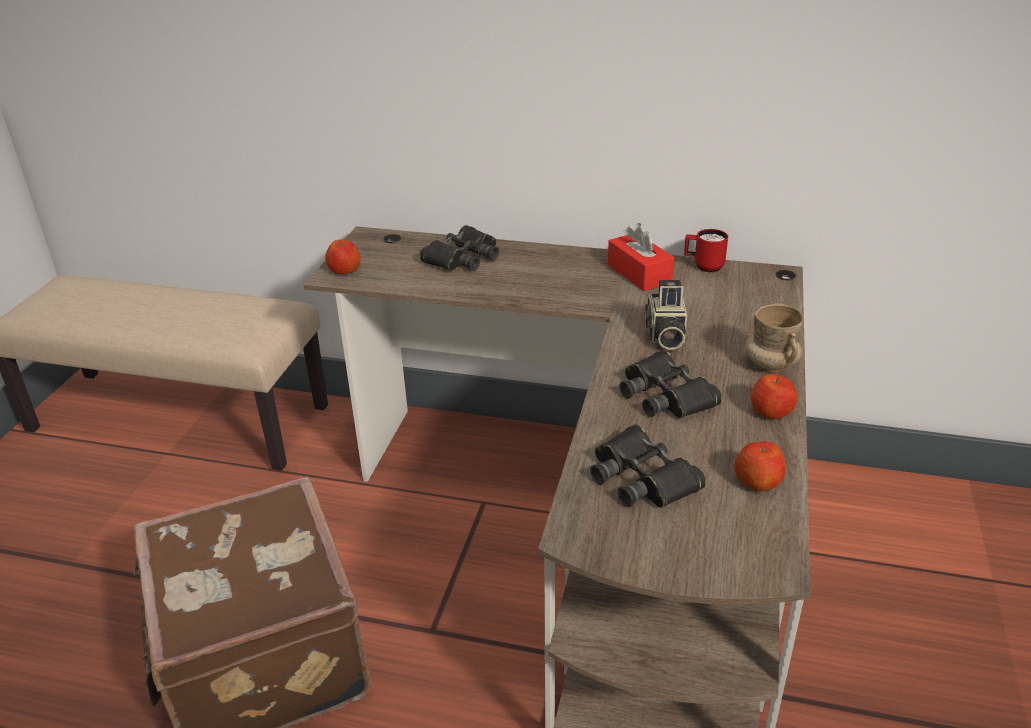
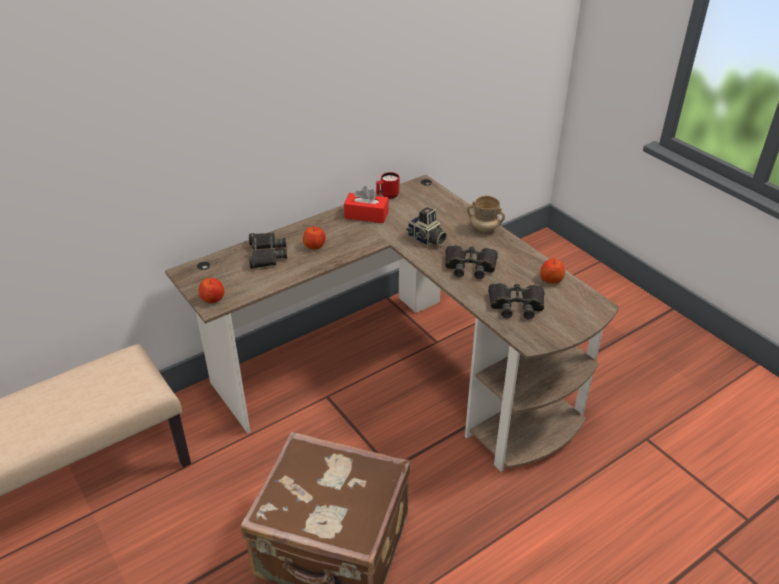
camera: 50 degrees left, 5 degrees up
(772, 412) = (514, 248): apple -> apple (314, 245)

